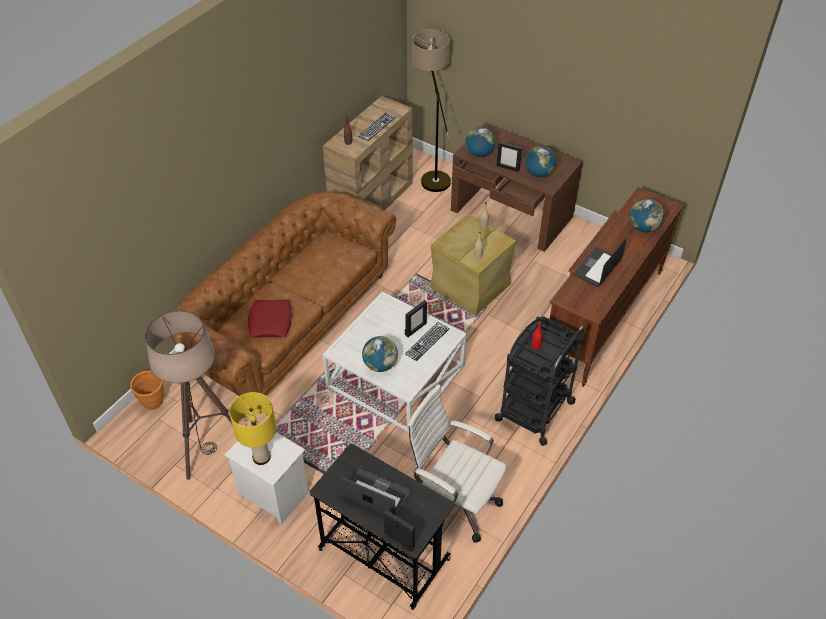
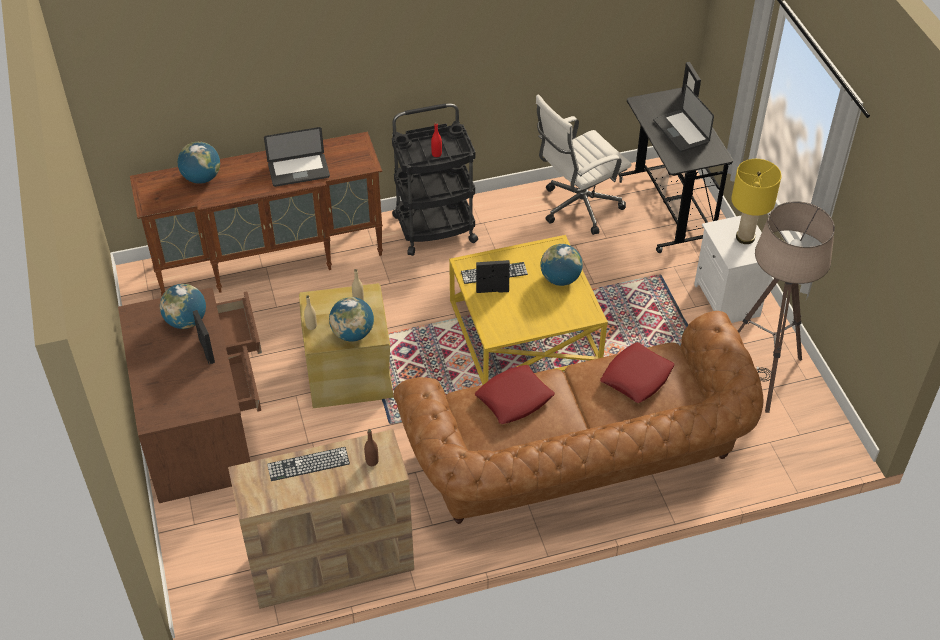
camera: 140 degrees left, 0 degrees up
(153, 402) = (796, 456): orange planter -> none
(333, 267) = (514, 399): none -> red pillow
(395, 375) = (525, 331): white coffee table -> yellow coffee table
(432, 174) = (208, 554): floor lamp -> none
(455, 504) = (577, 208): white office chair -> white office chair turned 75 degrees clockwise
(479, 154) = (209, 391): globe -> globe (353, 334)

